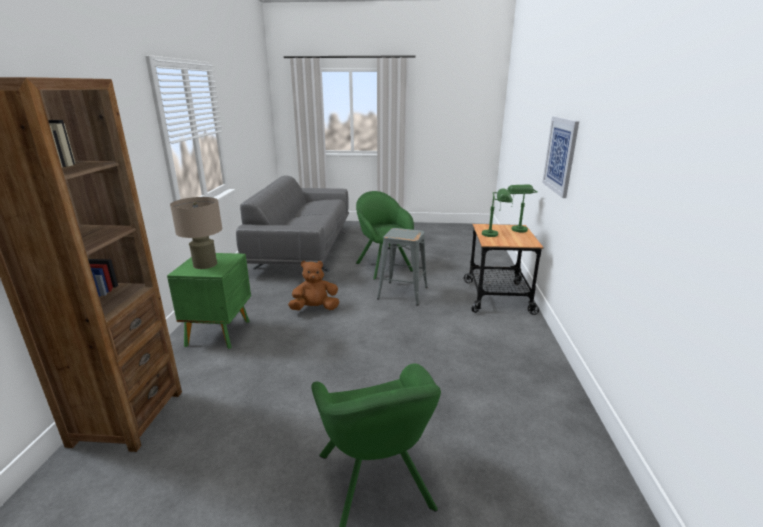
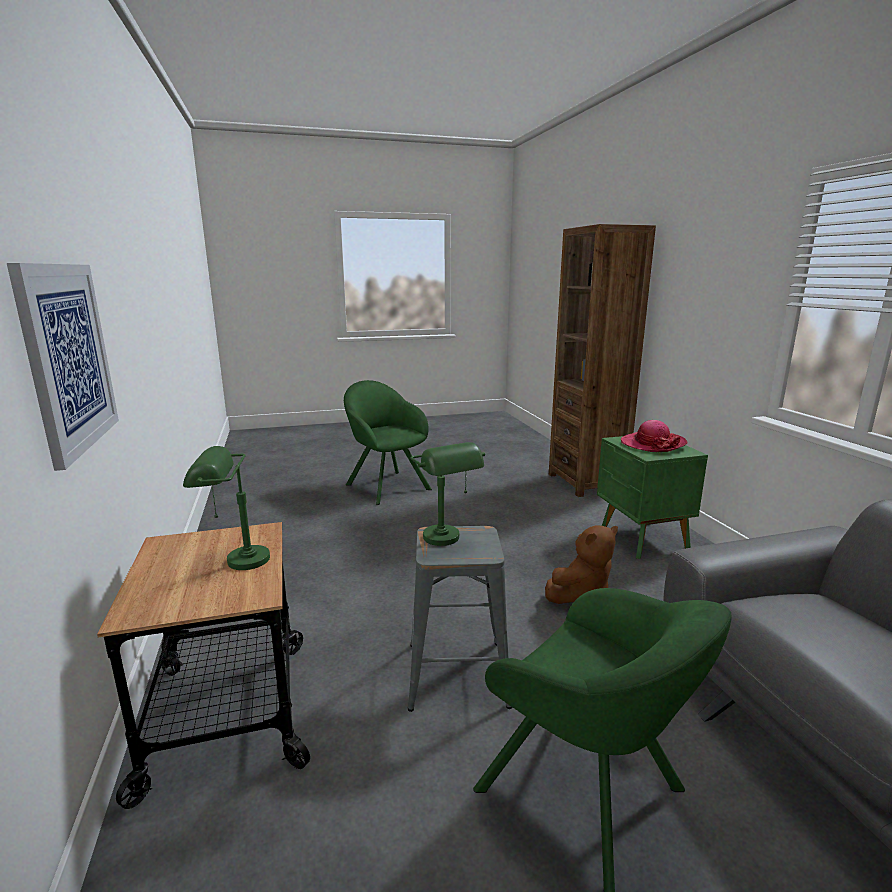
camera: 160 degrees right, 5 degrees down
(205, 264) = (652, 444): beige table lamp -> hat
(516, 228) = (150, 603): green table lamp -> green table lamp (448, 542)

